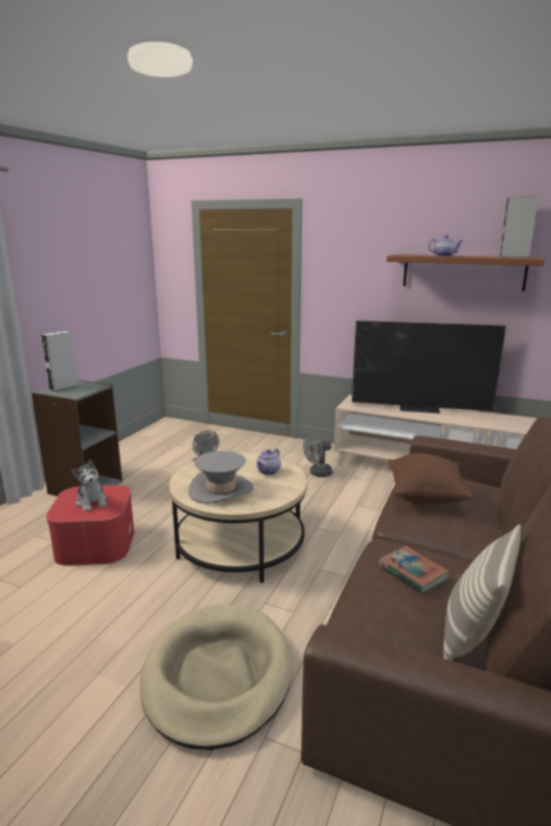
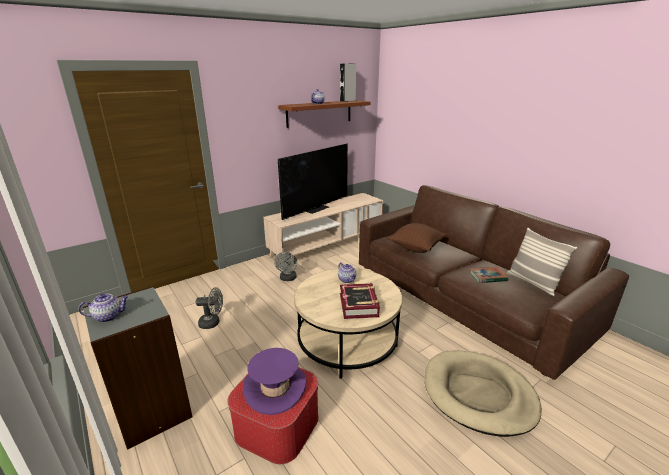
camera: 60 degrees left, 5 degrees up
(63, 387) = (109, 316): grey speaker -> teapot
(92, 502) = (275, 388): plush toy -> purple hat
(221, 490) = (359, 305): grey hat -> book

